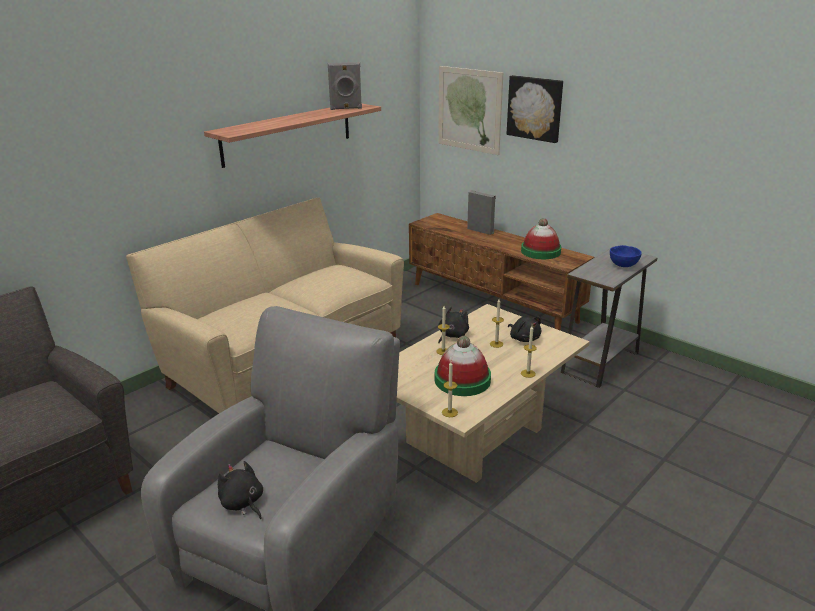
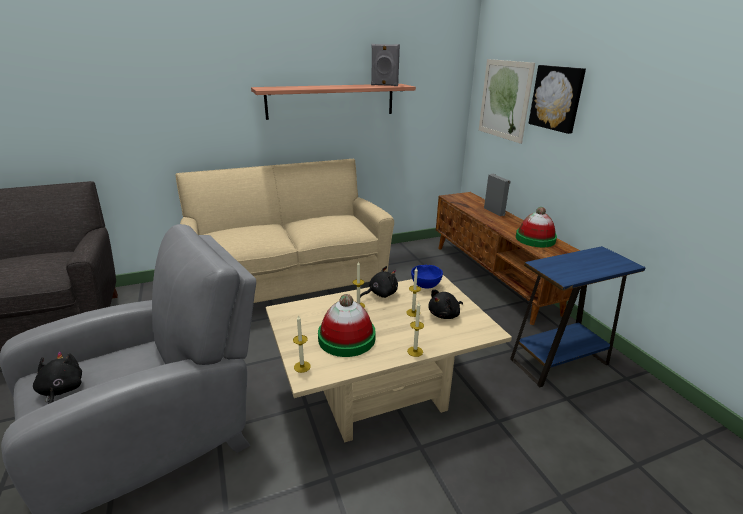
camera: 25 degrees right, 0 degrees up
(524, 338) = (445, 315): black plush toy -> black plush toy turned 60 degrees clockwise
(600, 363) = (559, 362): grey side table -> blue side table
(623, 265) = (596, 267): blue bowl -> blue bowl (426, 286)

